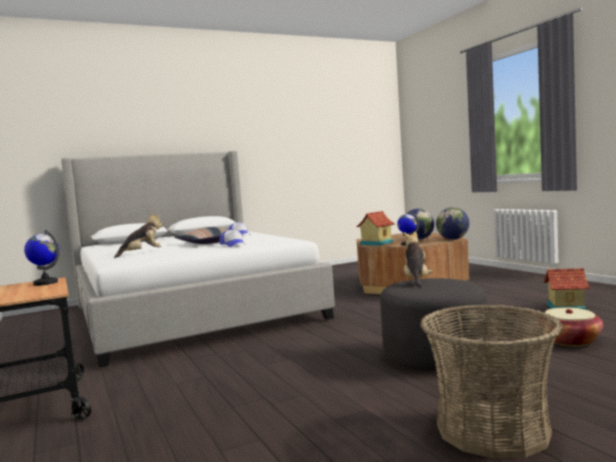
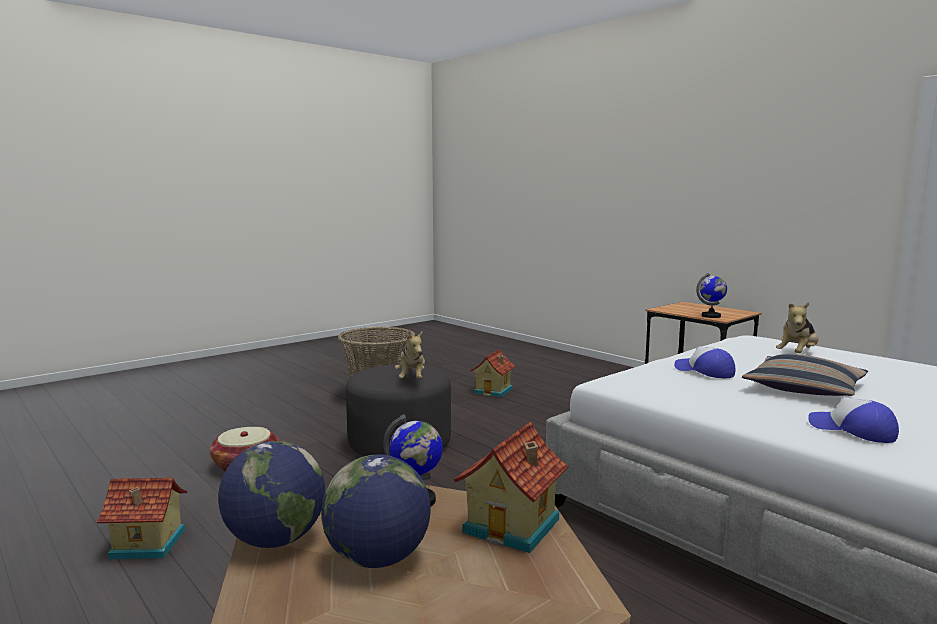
camera: 165 degrees right, 5 degrees up
(289, 435) = (494, 391): none -> toy house

